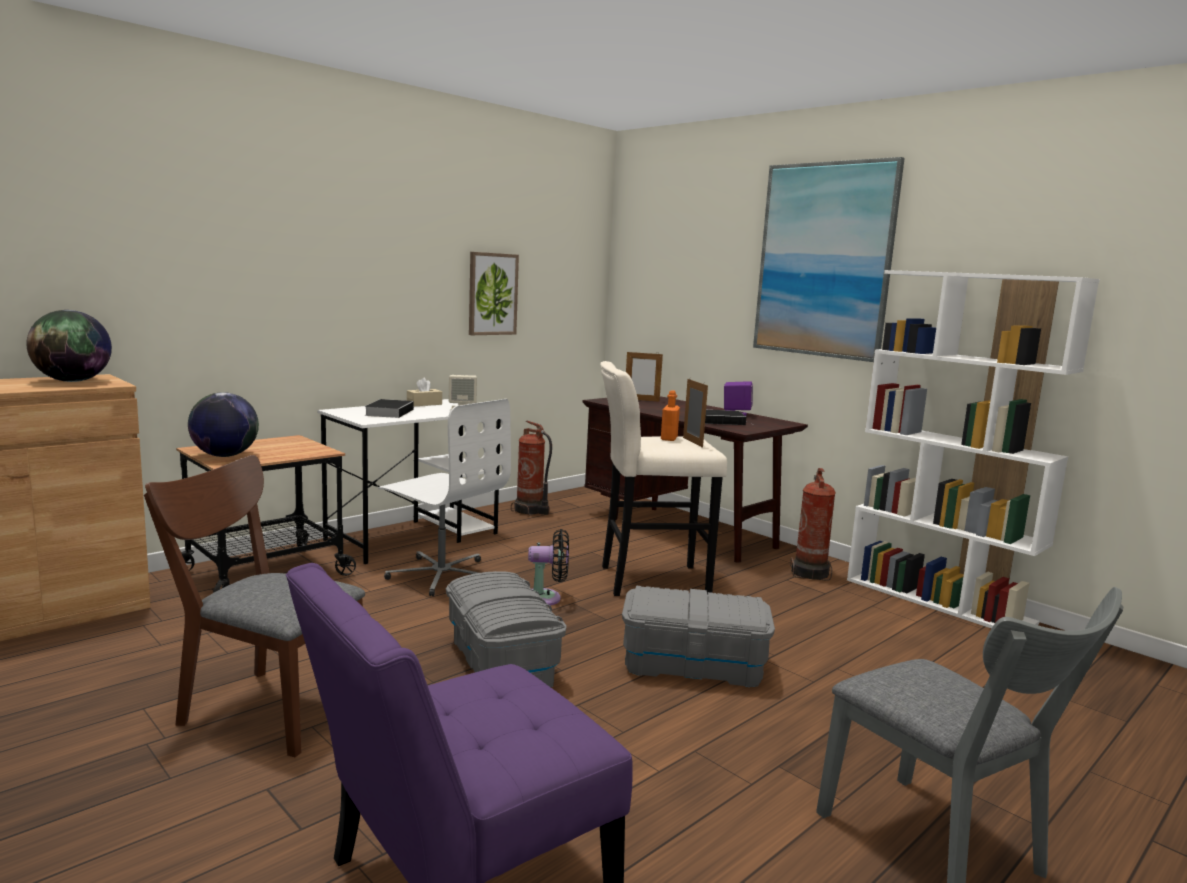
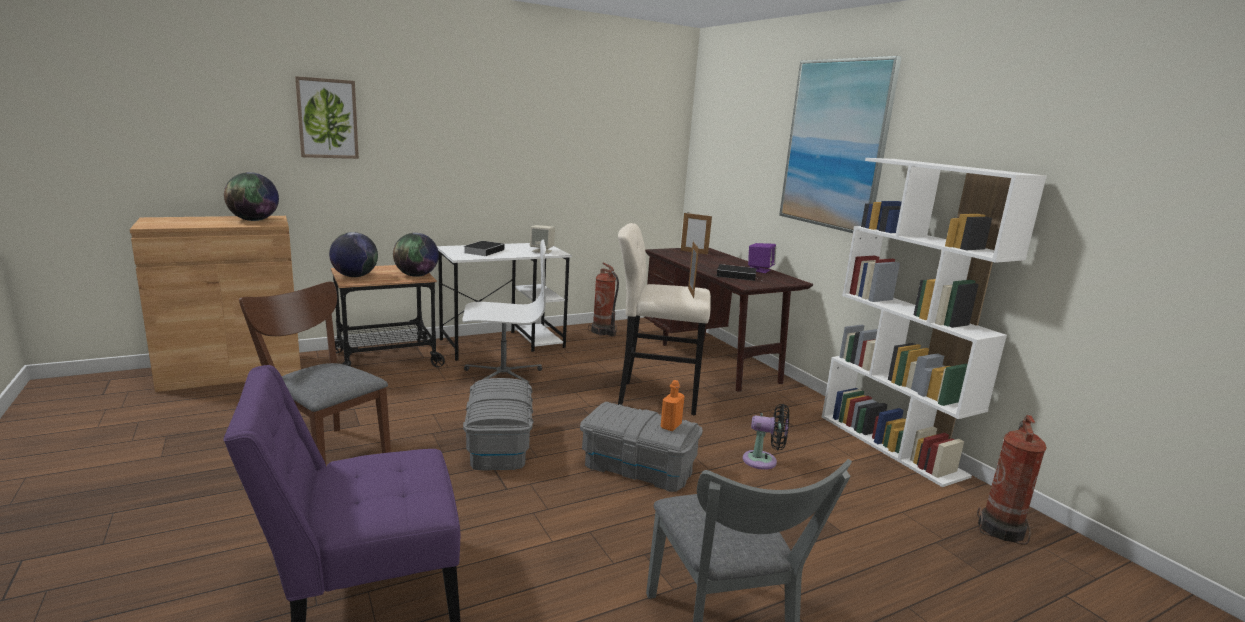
camera: 15 degrees right, 5 degrees up
(311, 449) = (416, 275): none -> globe
(424, 404) = (517, 246): beige tissue box -> none
(441, 575) = (503, 374): white office chair -> white office chair turned 60 degrees counterclockwise
(492, 294) = (581, 162): picture -> picture (327, 118)
(546, 598) = (565, 401): black fan -> black fan (763, 461)
(669, 438) = (675, 288): orange bottle -> orange bottle (671, 426)
(810, 573) = (794, 407): fire extinguisher -> fire extinguisher (1001, 529)

